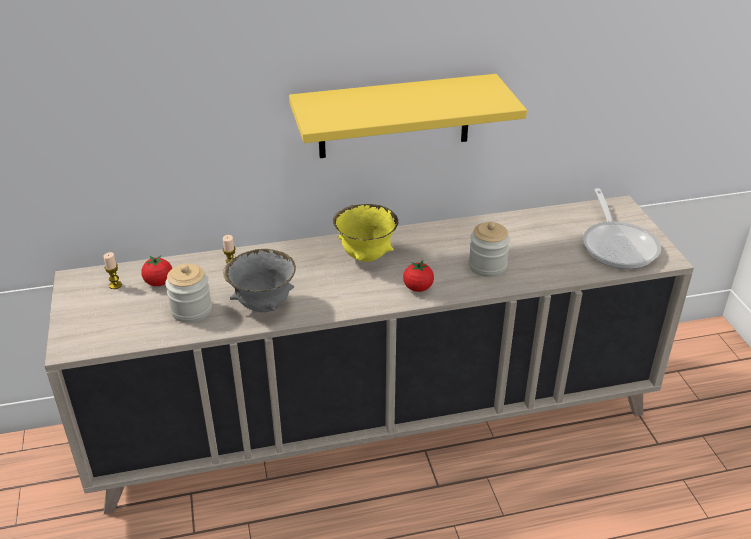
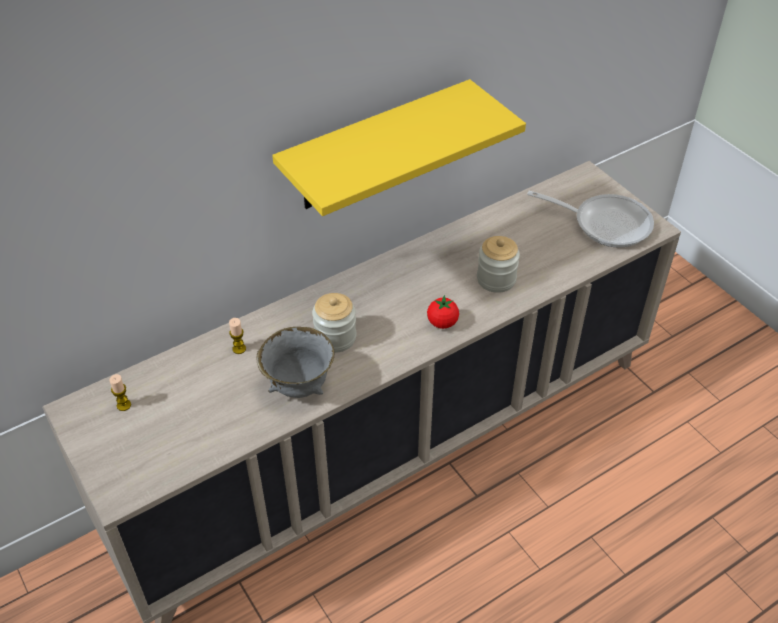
camera: 20 degrees left, 10 degrees up
(159, 282) = (171, 389): tomato -> none
(191, 310) = (226, 413): jar -> jar (335, 338)
(366, 256) = (372, 298): yellow bowl -> none
(618, 245) = (605, 223): frying pan -> frying pan turned 45 degrees counterclockwise

